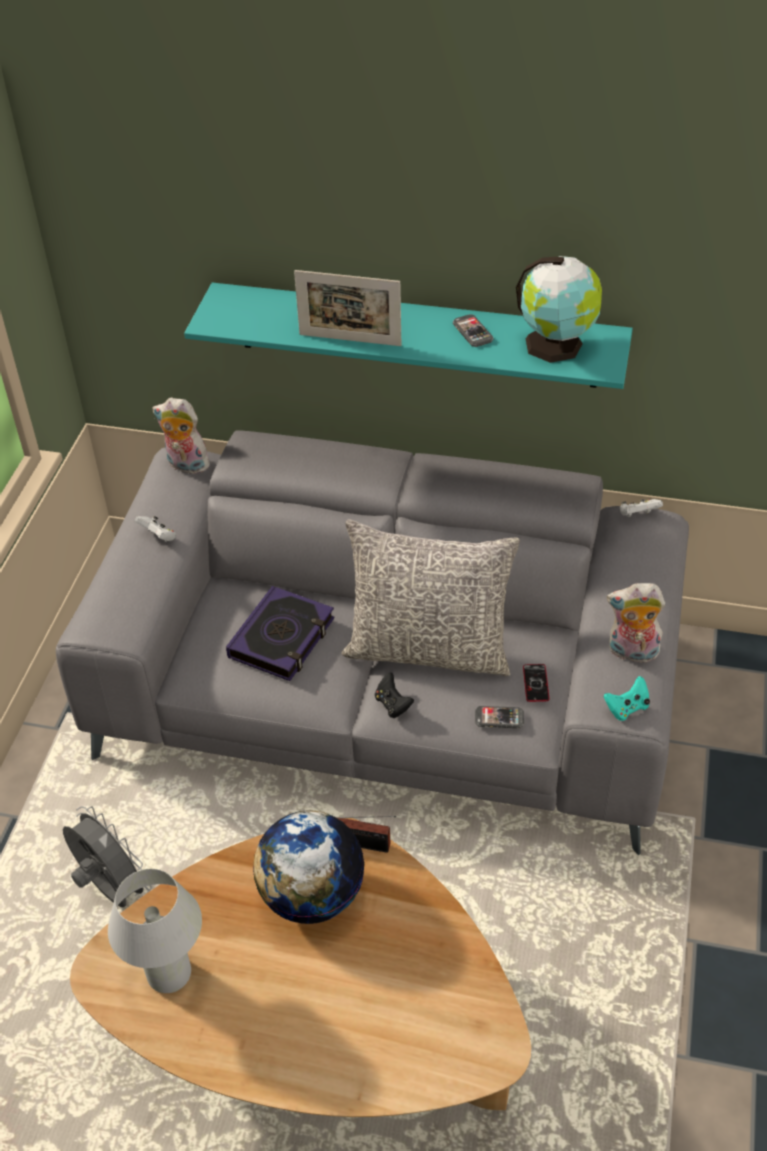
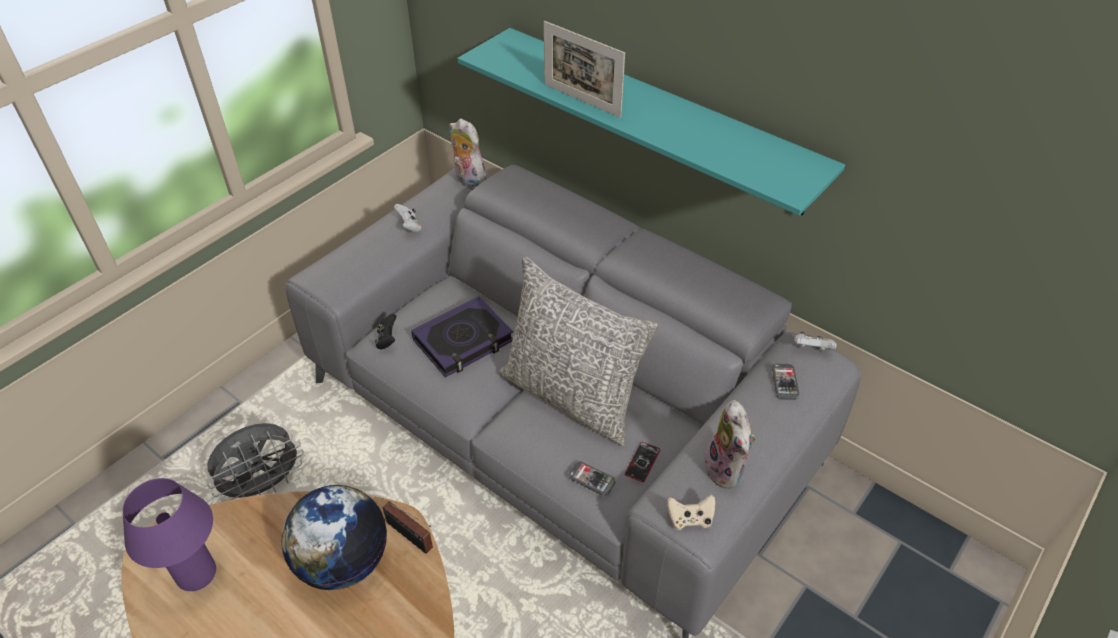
camera: 25 degrees right, 0 degrees up
(111, 890) = (264, 486): grey fan -> grey fan turned 75 degrees clockwise
(169, 974) = (196, 574): white table lamp -> purple table lamp
(392, 704) = (513, 430): black game controller -> black game controller (387, 340)
(472, 332) = (692, 125): phone -> phone (785, 382)
(556, 345) = (760, 158): globe -> none
(627, 708) = (690, 519): turquoise game controller -> beige game controller
(631, 653) = (727, 470): plush toy -> plush toy turned 135 degrees counterclockwise

